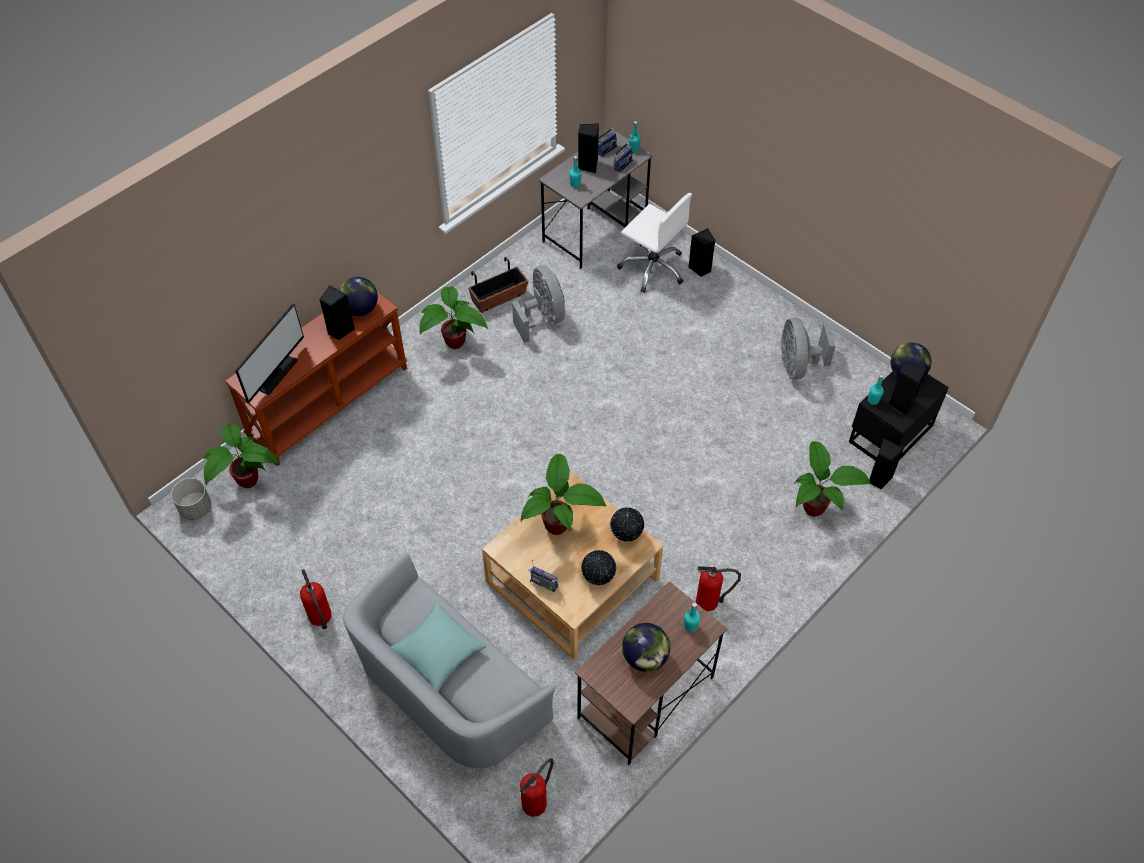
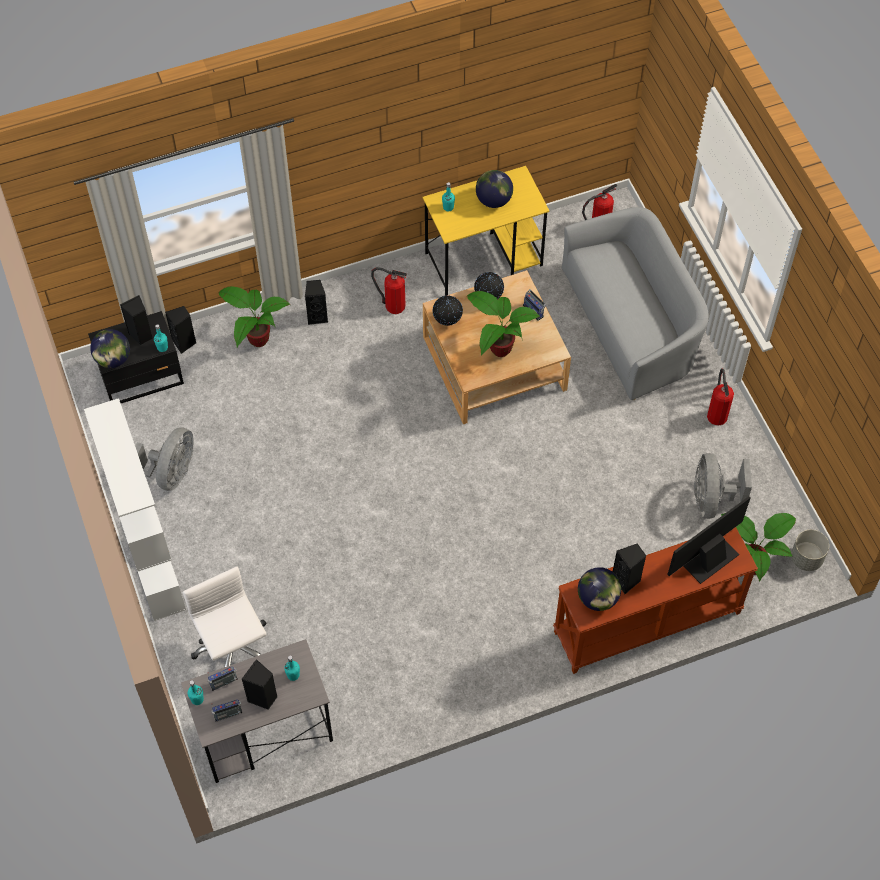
camera: 155 degrees left, 5 degrees up
(438, 652) = (637, 300): turquoise pillow -> none
(453, 345) = (494, 640): potted plant -> none
(499, 298) = (419, 681): planter -> none
(542, 318) = (385, 635): grey fan -> grey fan (712, 499)
(645, 698) = (484, 259): brown desk -> yellow desk
(700, 269) = (184, 626): black speaker -> black speaker (317, 316)
(757, 298) = (152, 565): none -> white bookcase

